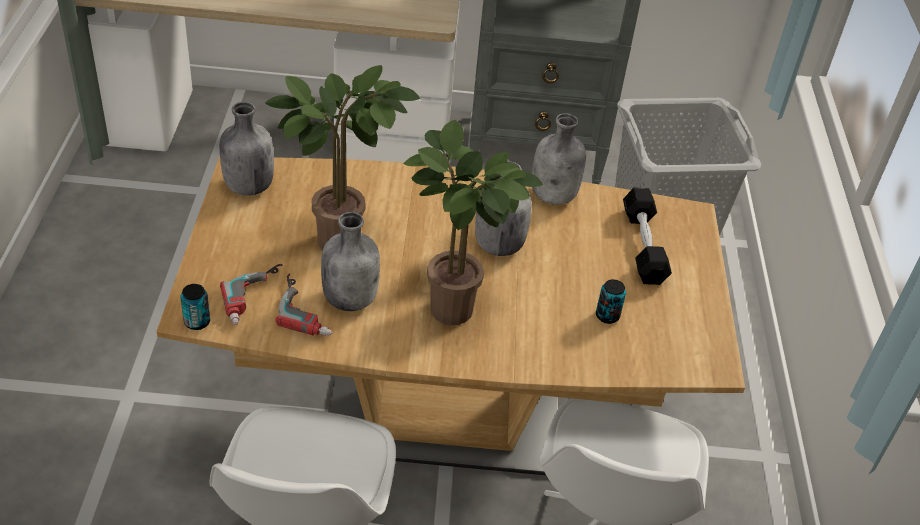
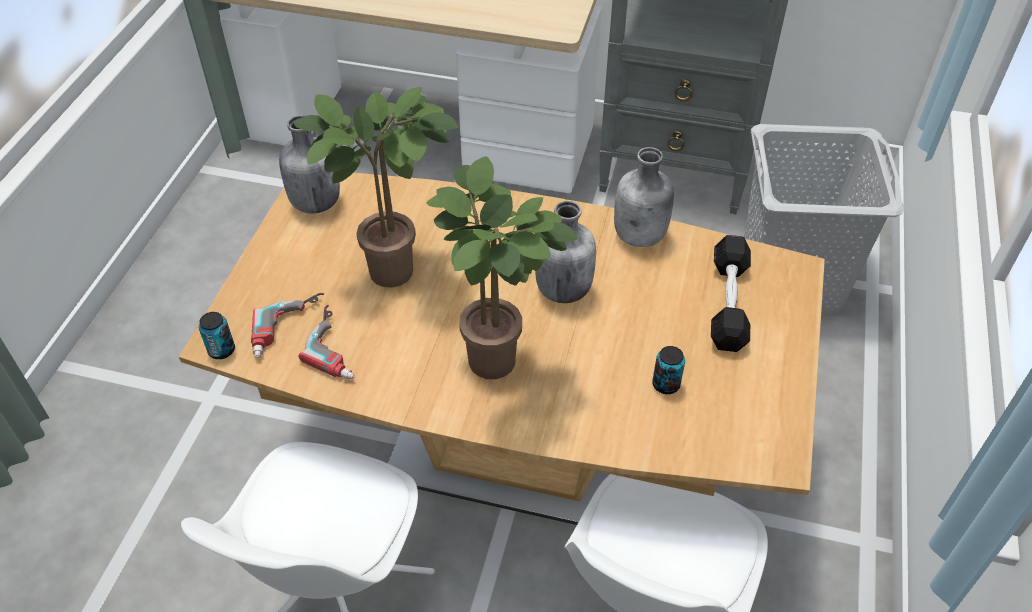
camera: 15 degrees right, 5 degrees up
(350, 299) = (387, 338): grey bottle -> none

